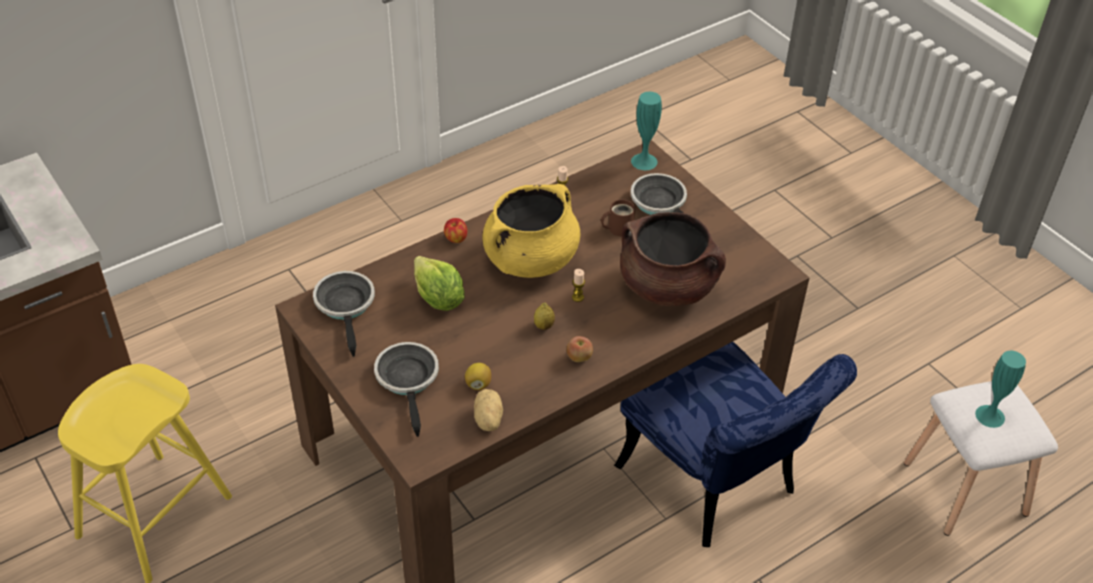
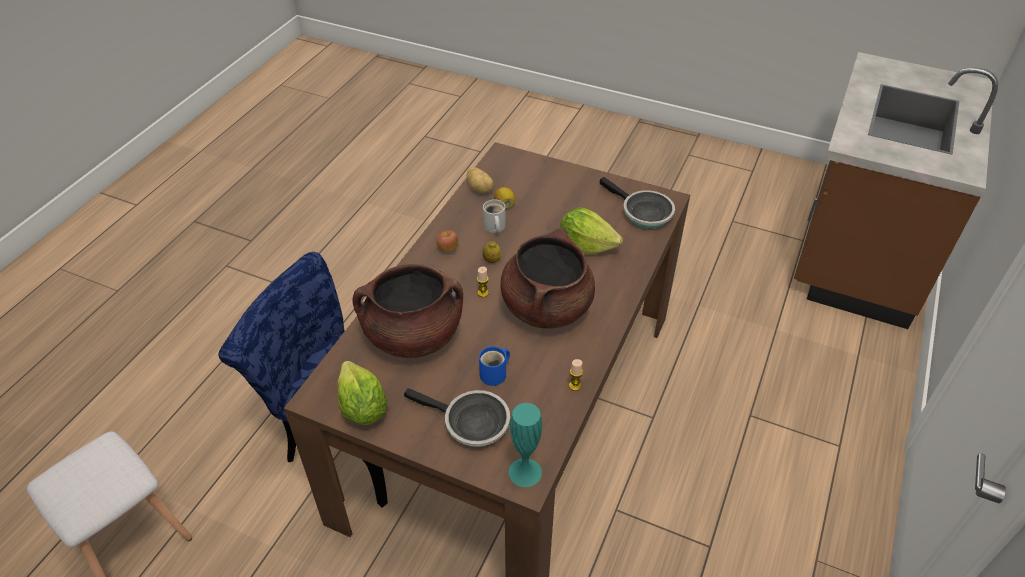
camera: 150 degrees right, 0 degrees up
(154, 517) = (698, 244): yellow stool -> none
(408, 380) = (551, 189): frying pan -> none
(455, 239) = (622, 296): apple -> none
(512, 361) = (494, 227): none -> white mug
(530, 260) = (546, 307): yellow cooking pot -> brown cooking pot
(618, 228) = (495, 374): brown mug -> blue mug
(743, 249) = (362, 408): none -> lettuce
(990, 416) = (94, 473): turquoise vase -> none

